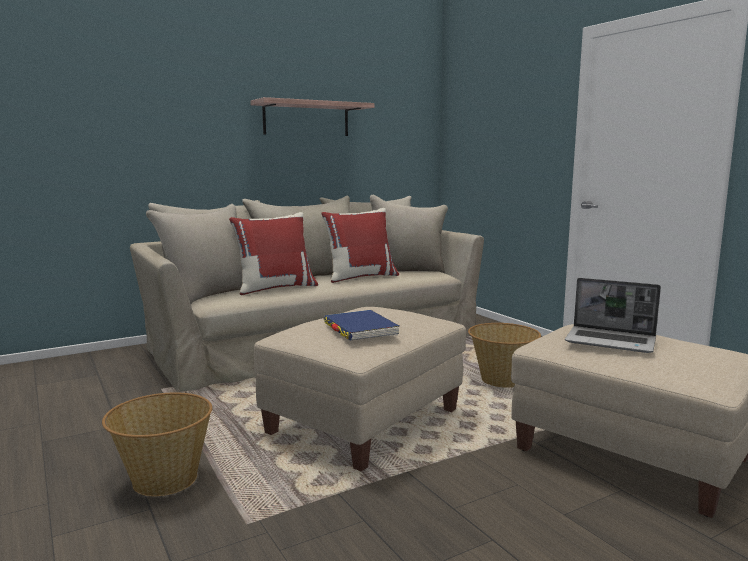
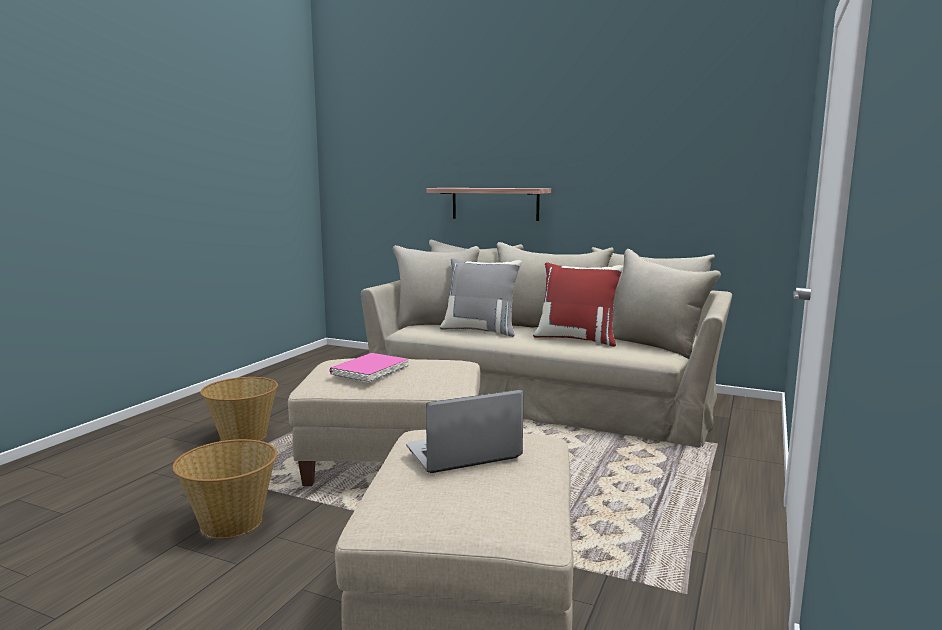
camera: 55 degrees right, 0 degrees up
(275, 288) = (481, 330): red pillow -> grey pillow
(306, 119) = (602, 161): shelf -> shelf (495, 203)
(360, 329) = (370, 371): blue book -> pink book
(501, 380) = (582, 493): basket -> basket (231, 522)
(611, 341) = (462, 454): laptop -> laptop turned 75 degrees clockwise

